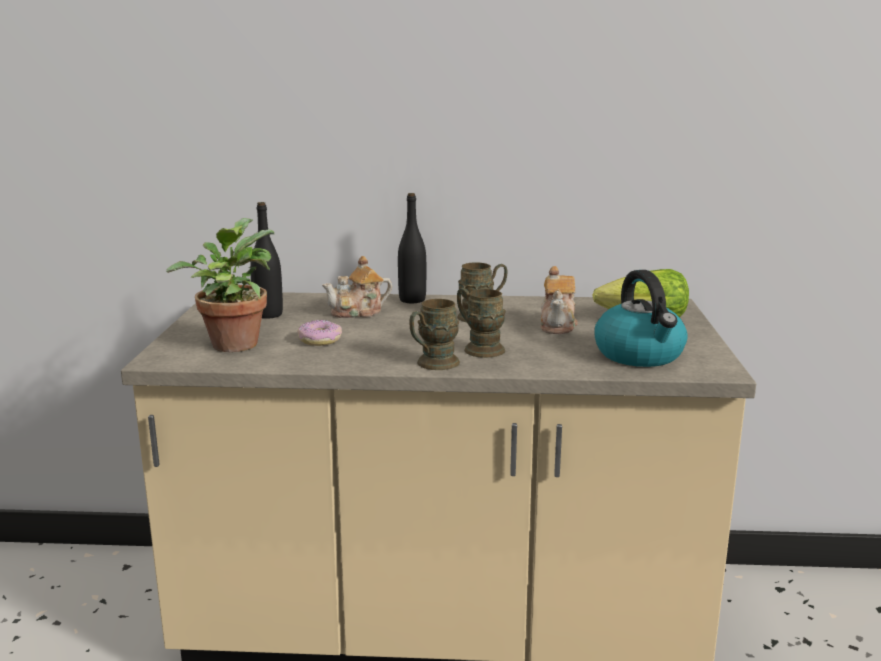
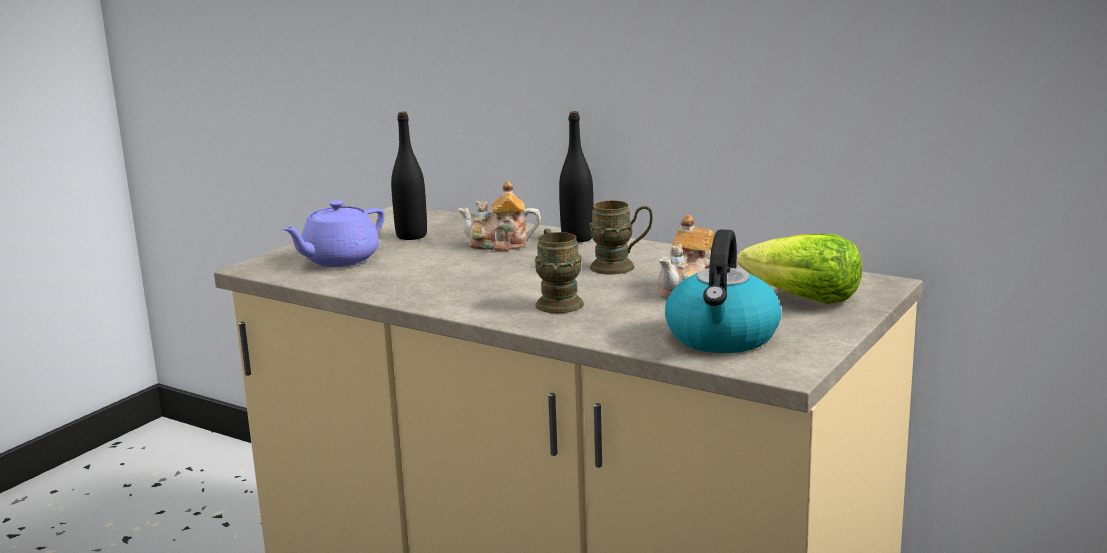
camera: 30 degrees right, 0 degrees up
(234, 342) = (339, 260): potted plant -> purple teapot
(320, 340) = (417, 269): donut -> none
(432, 364) = (482, 311): brown mug -> none

